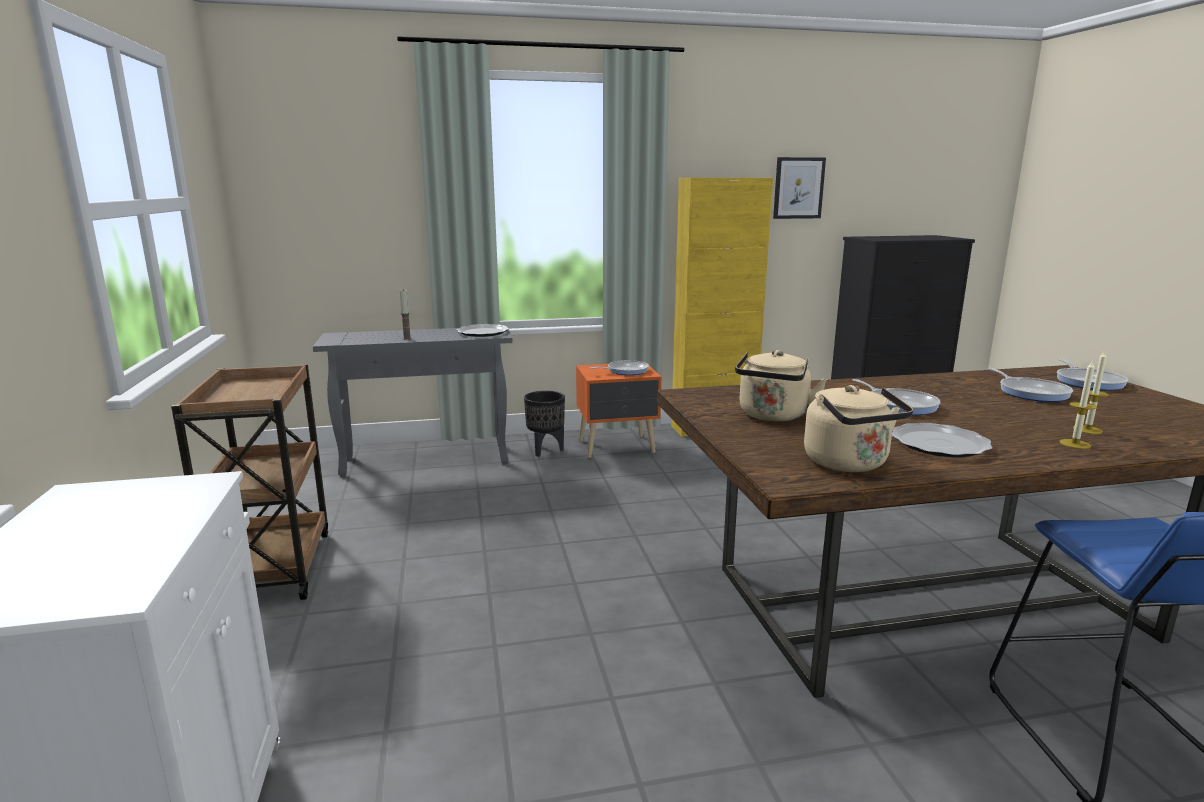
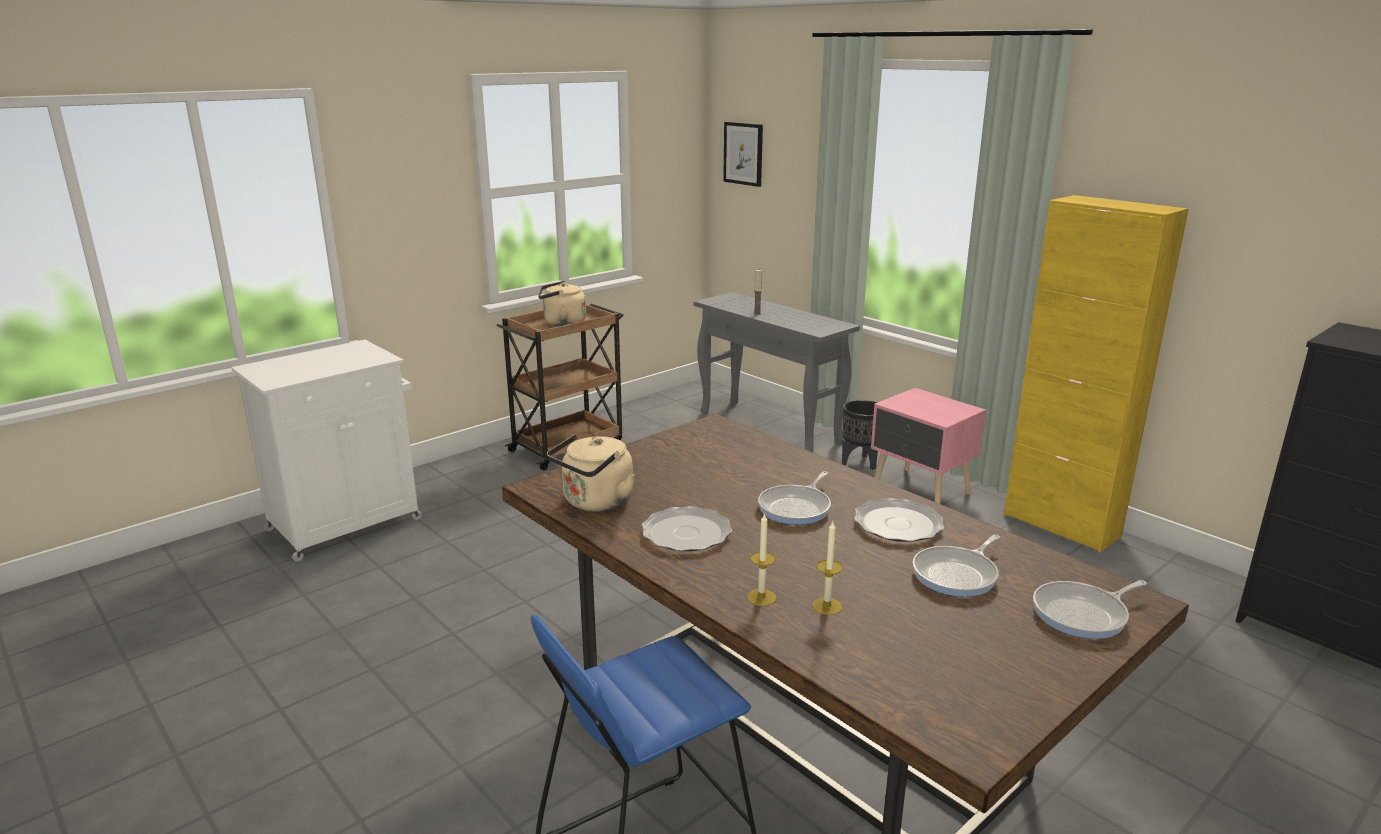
camera: 60 degrees right, 5 degrees up
(483, 332) = (818, 326): plate -> plate (898, 524)
(617, 447) = (921, 491): orange nightstand -> pink nightstand
(625, 371) = (934, 409): frying pan -> none
(772, 416) = (689, 462): beige kettle -> beige kettle (562, 323)
(798, 188) = (1270, 231): picture -> picture (743, 153)

